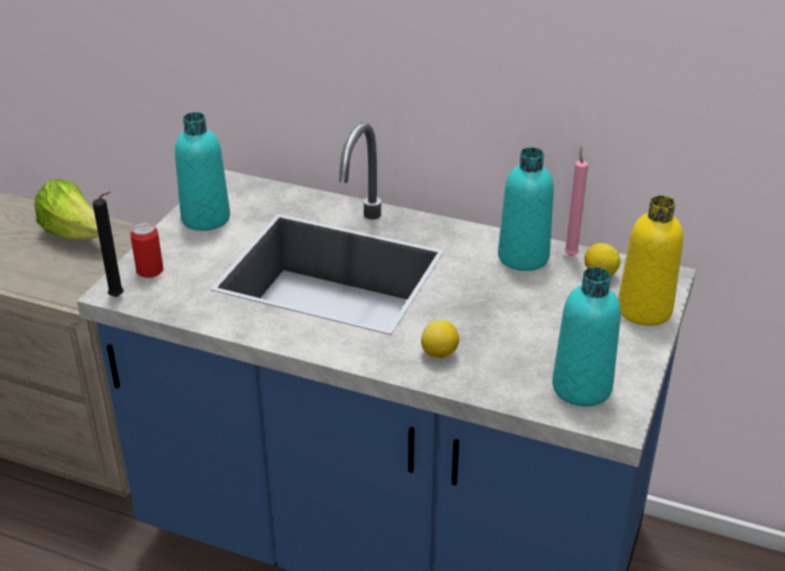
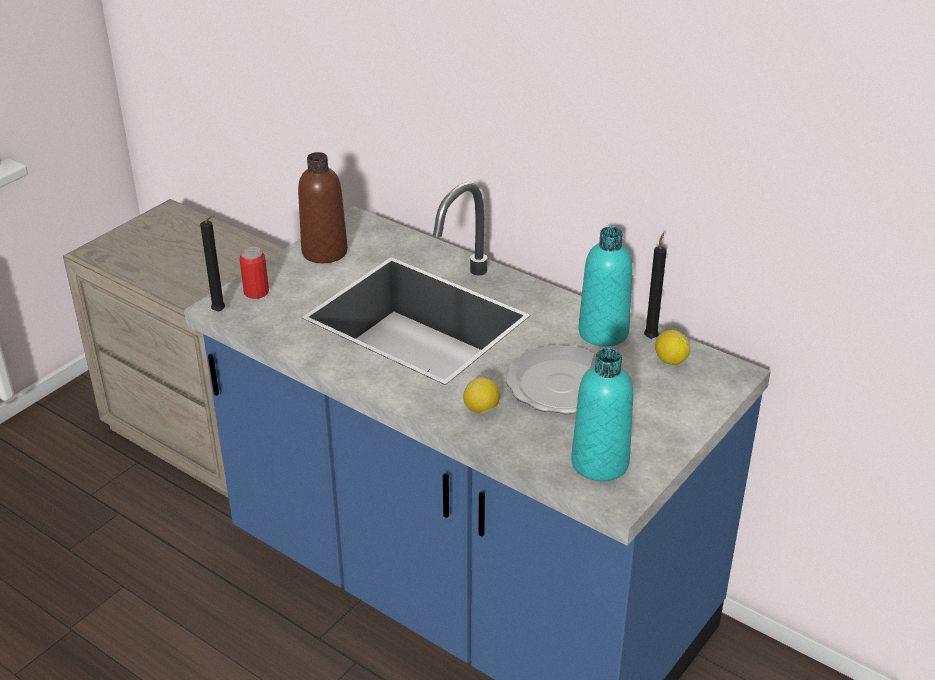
camera: 15 degrees right, 0 degrees up
(75, 234) = (224, 250): lettuce -> none
(206, 218) = (324, 252): turquoise bottle -> brown bottle
(507, 315) = (561, 385): none -> plate
(570, 254) = (651, 337): pink candle -> black candle
(644, 310) = (697, 401): yellow bottle -> none

